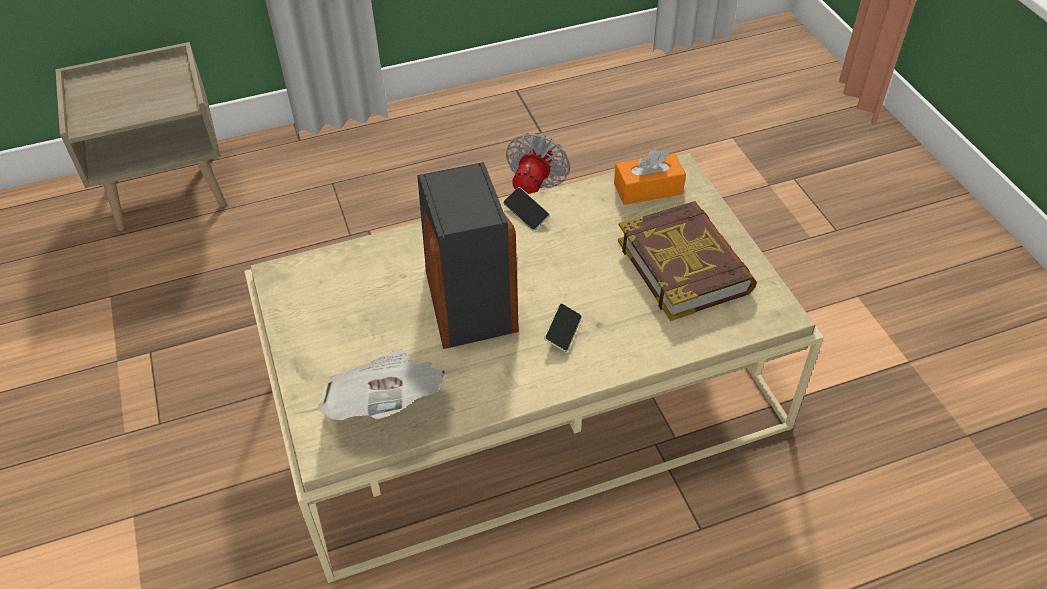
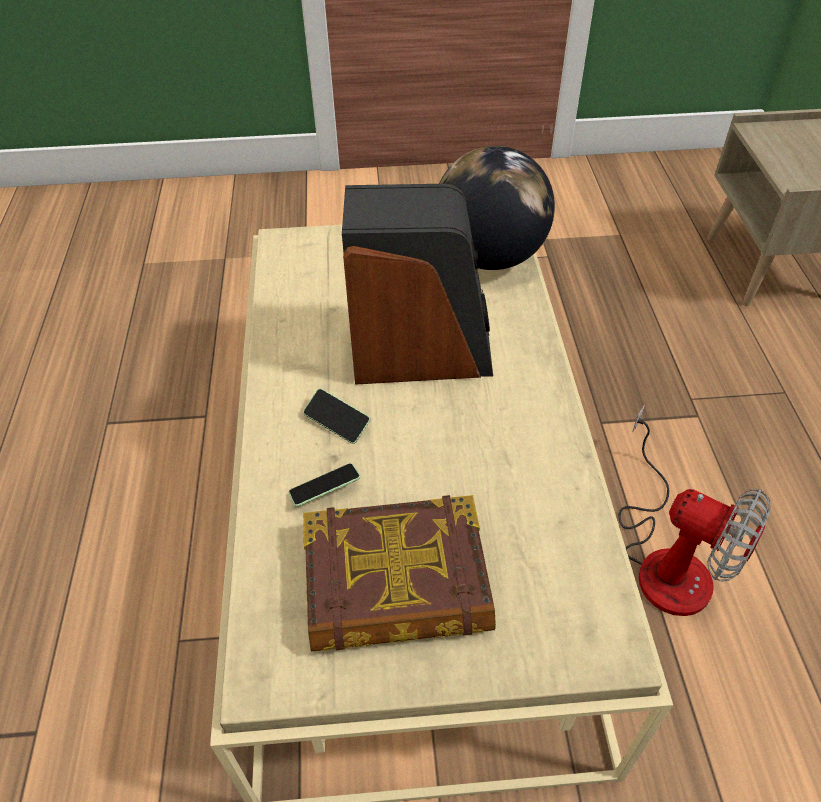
camera: 105 degrees right, 0 degrees up
(325, 276) = (489, 257): none -> globe
(386, 403) = (310, 279): newspaper -> none
(526, 214) = (547, 429): phone -> phone (325, 490)
(648, 189) = (573, 587): orange tissue box -> none

